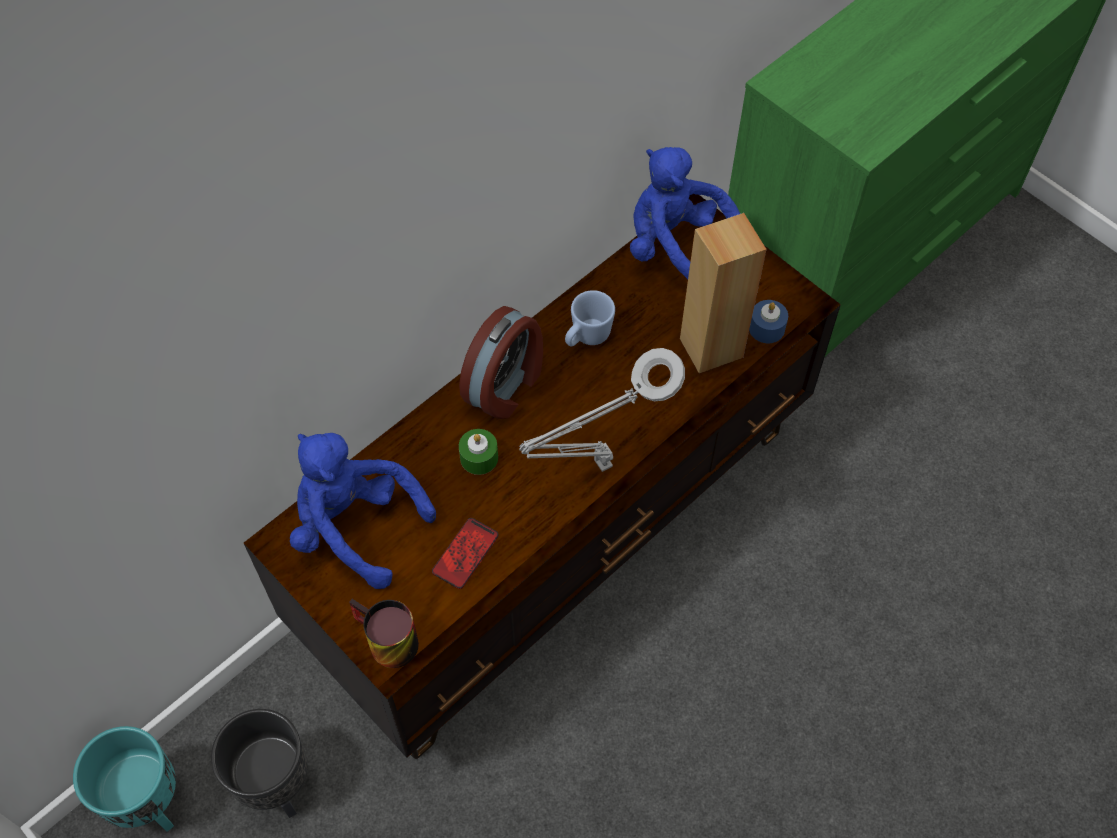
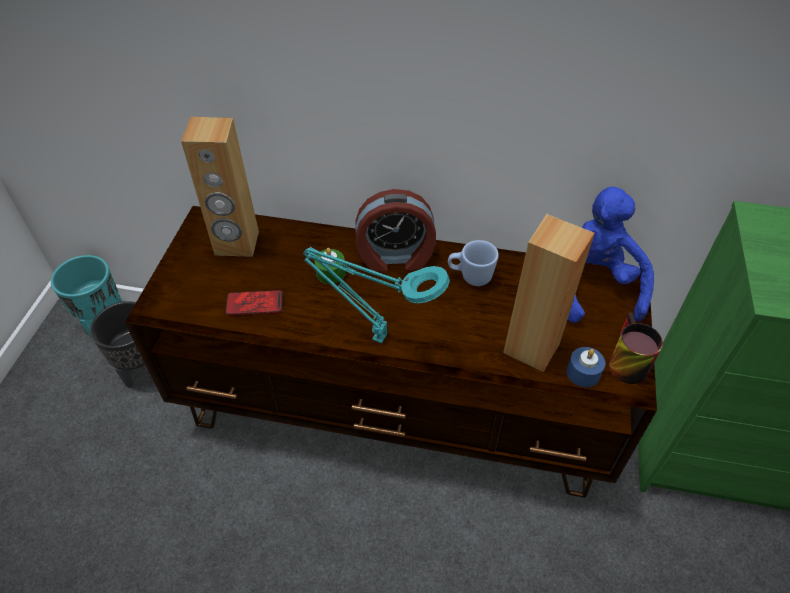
camera: 55 degrees right, 10 degrees down
(355, 526) = (237, 244): blue plush toy -> brown speaker
(384, 643) = (163, 299): mug -> mug (623, 361)
(598, 466) = (375, 336): grey table lamp -> turquoise table lamp

